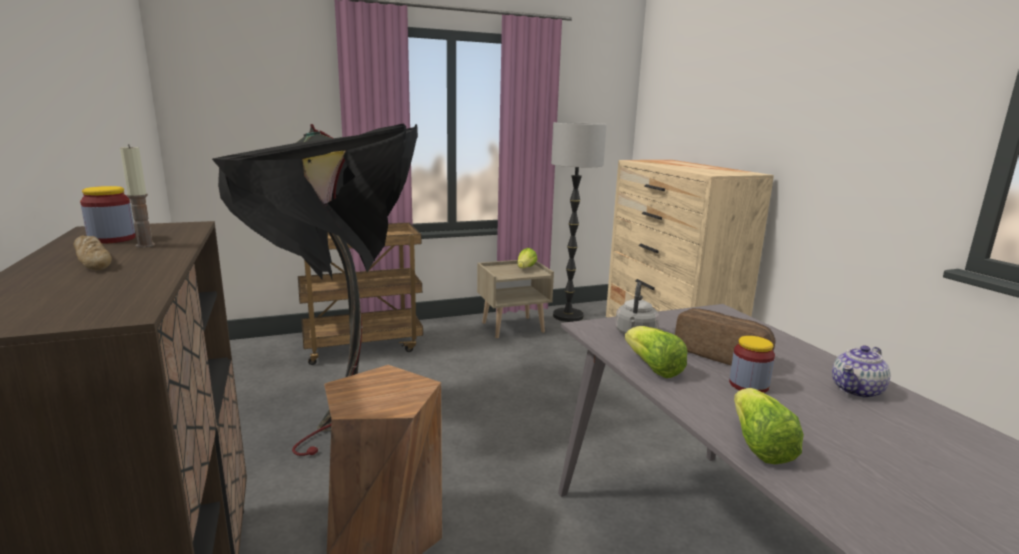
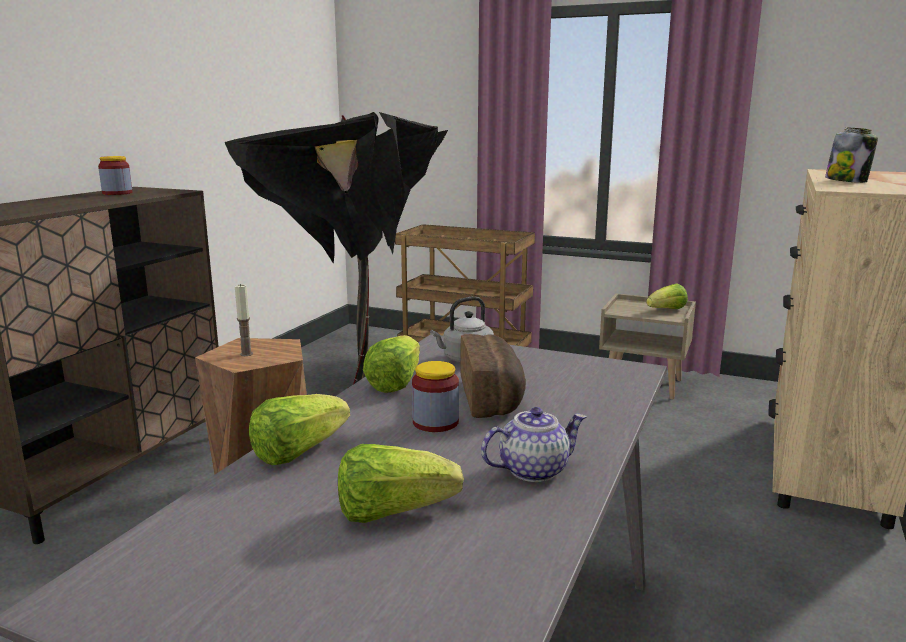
camera: 45 degrees right, 0 degrees up
(93, 261) = (66, 200): bread -> none
(145, 245) = (114, 197): candle -> candle (246, 354)
(568, 316) = (739, 392): floor lamp -> none
(685, 168) = (847, 181): none -> jar
(857, 391) = (533, 470): teapot -> teapot turned 150 degrees clockwise
(897, 452) = (392, 512): none -> lettuce

